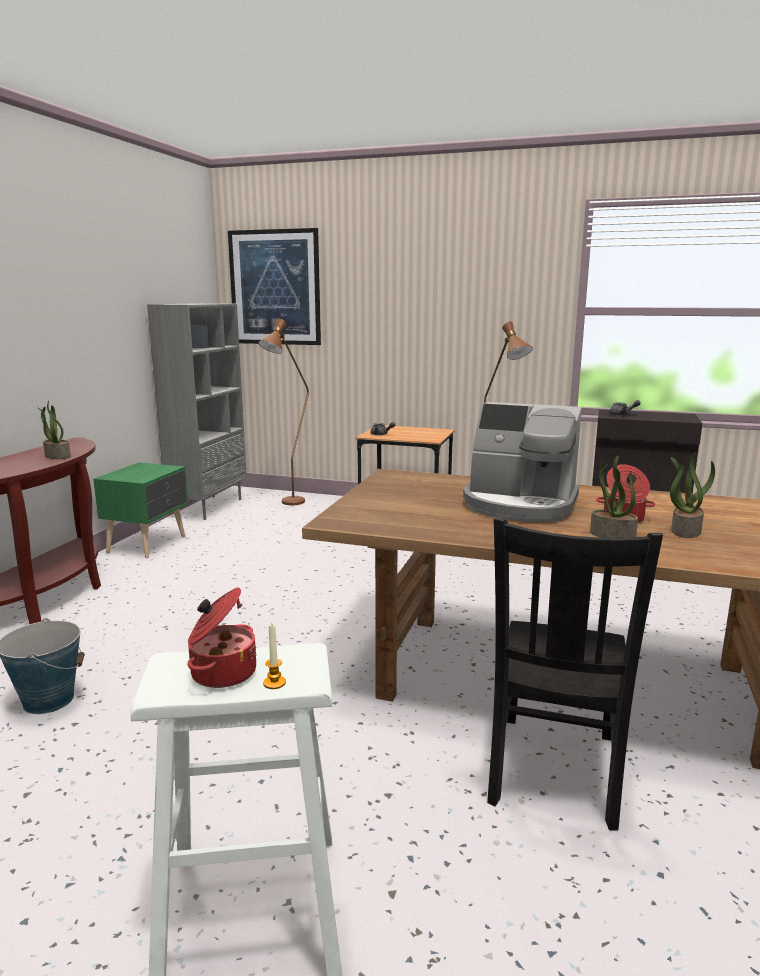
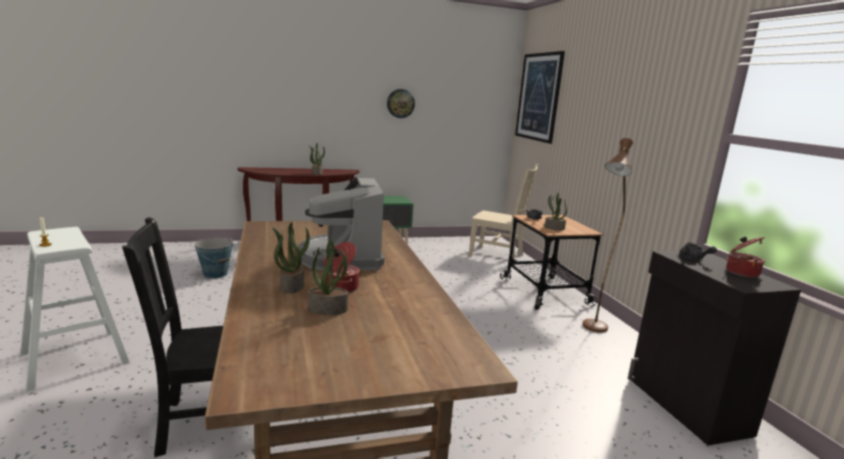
camera: 55 degrees right, 0 degrees up
(108, 313) = (400, 103): none -> wall clock
(208, 507) = (456, 240): grey bookcase -> none
(222, 672) = (57, 237): cooking pot -> cooking pot (741, 272)
(288, 504) = (498, 256): brown floor lamp -> beige chair
(420, 436) = (554, 228): none -> potted plant

